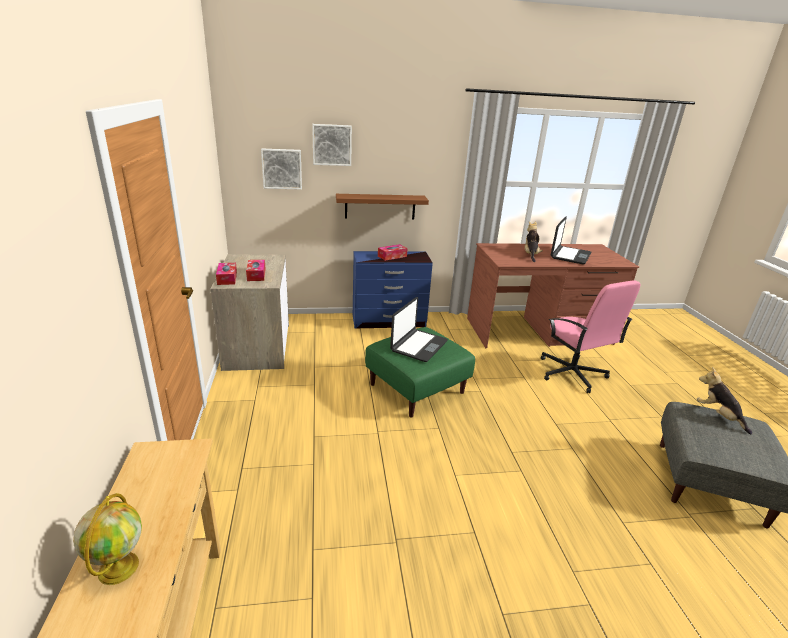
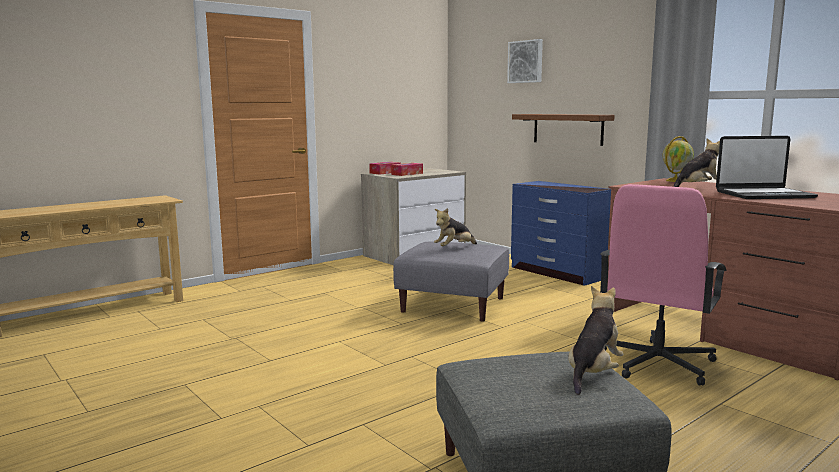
camera: 60 degrees right, 15 degrees down
(118, 566) = (71, 206): globe -> globe (675, 181)
(282, 168) = (487, 90): picture -> none
(392, 256) = (561, 186): tissue box -> none
(416, 388) = (453, 305): green ottoman -> grey ottoman
(418, 346) = (454, 248): laptop -> plush toy

